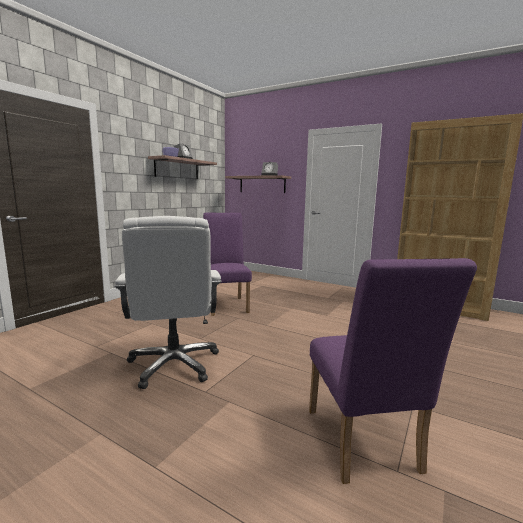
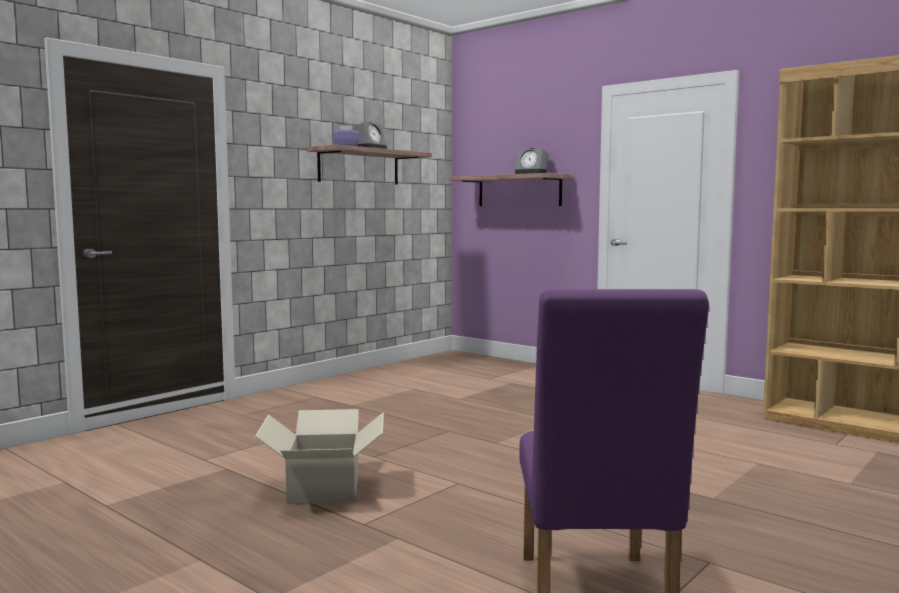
camera: 10 degrees right, 5 degrees down
(174, 364) = (323, 488): white office chair -> cardboard box
(226, 304) = (435, 410): purple chair -> none

